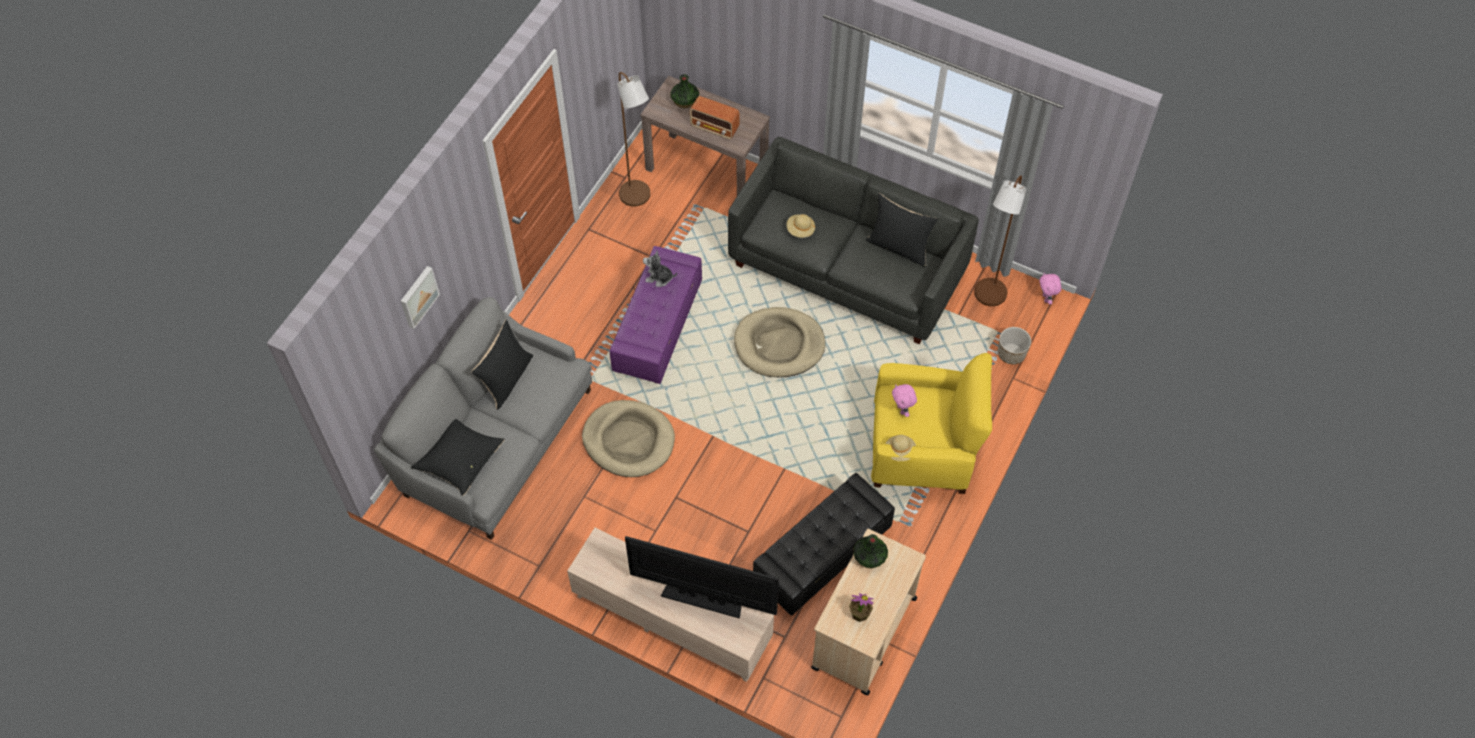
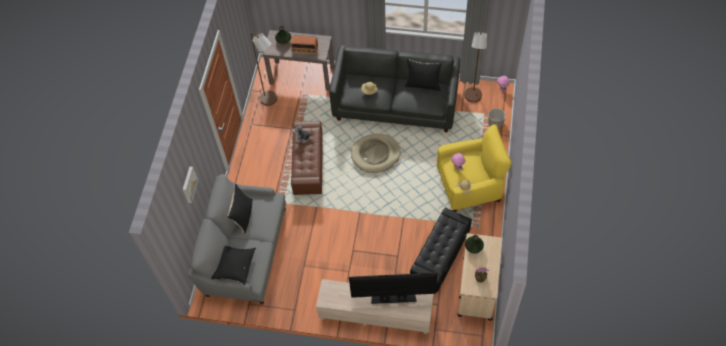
camera: 15 degrees left, 0 degrees up
(629, 440) = (316, 228): beige dog bed -> none
(658, 327) = (308, 164): purple ottoman -> brown ottoman

